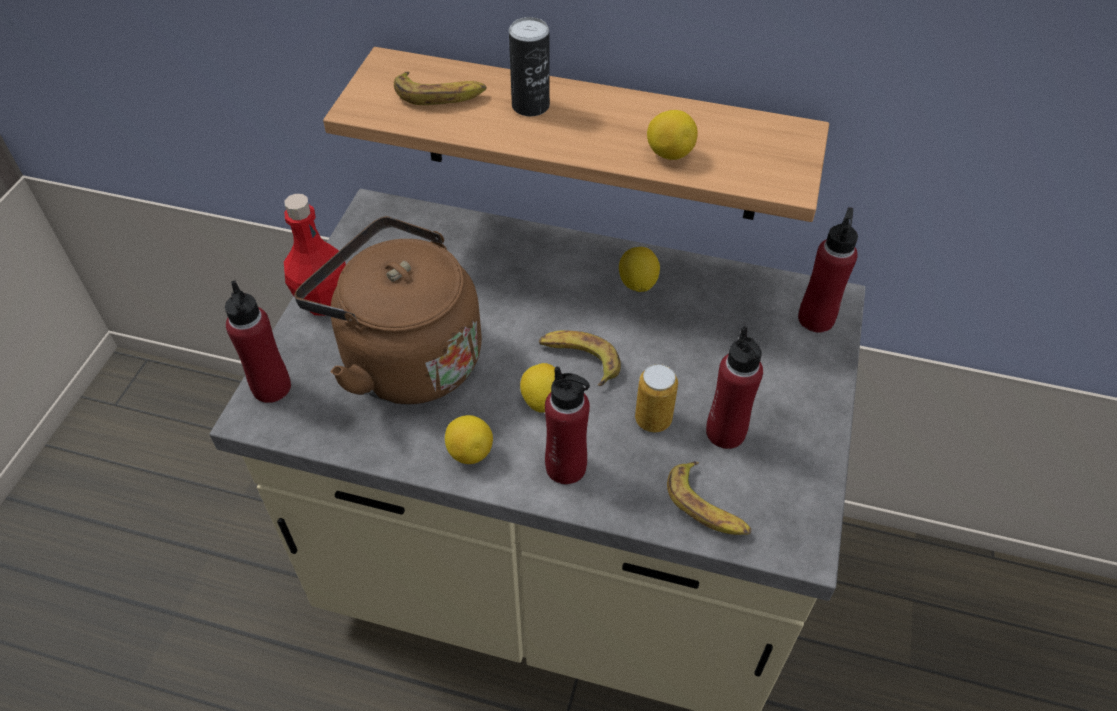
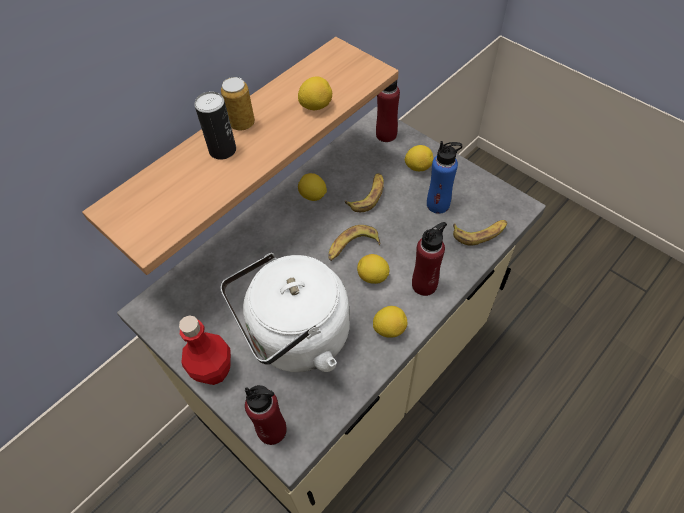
camera: 60 degrees left, 5 degrees up
(404, 358) = (295, 338): brown kettle -> white kettle
(440, 95) = (173, 191): banana -> banana (368, 195)
(653, 419) = (413, 231): can -> can (242, 123)
(725, 432) = (438, 204): red bottle -> blue bottle
(781, 381) = (418, 167): none -> lemon

